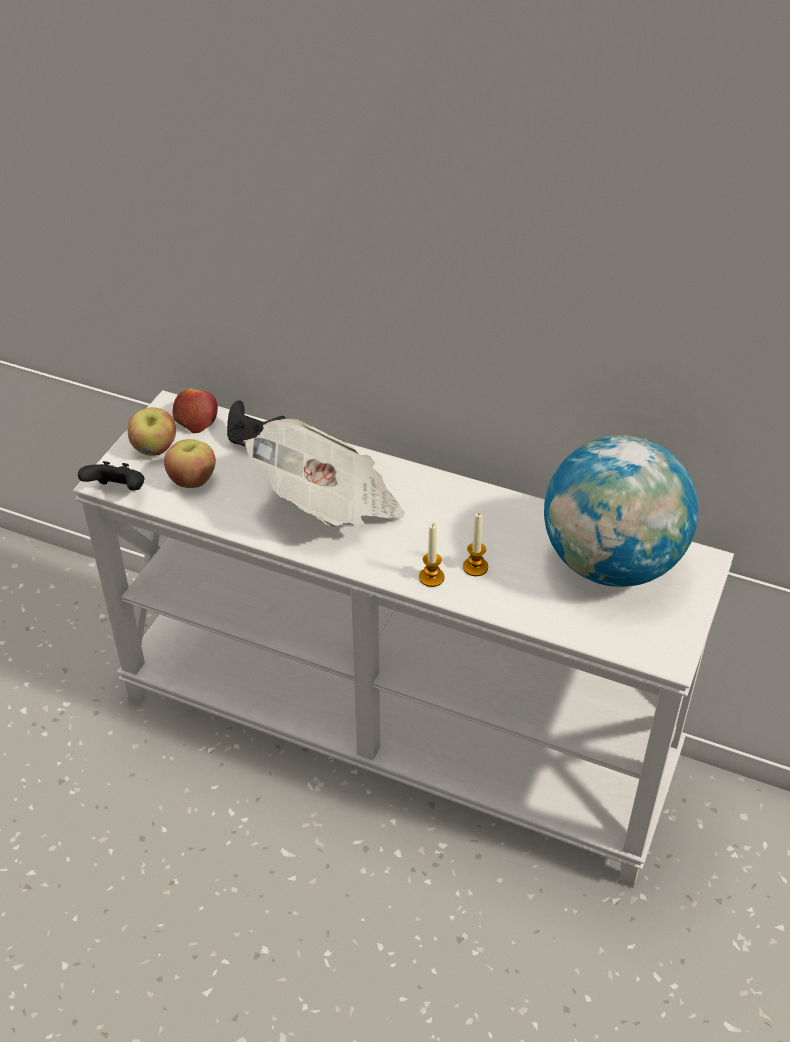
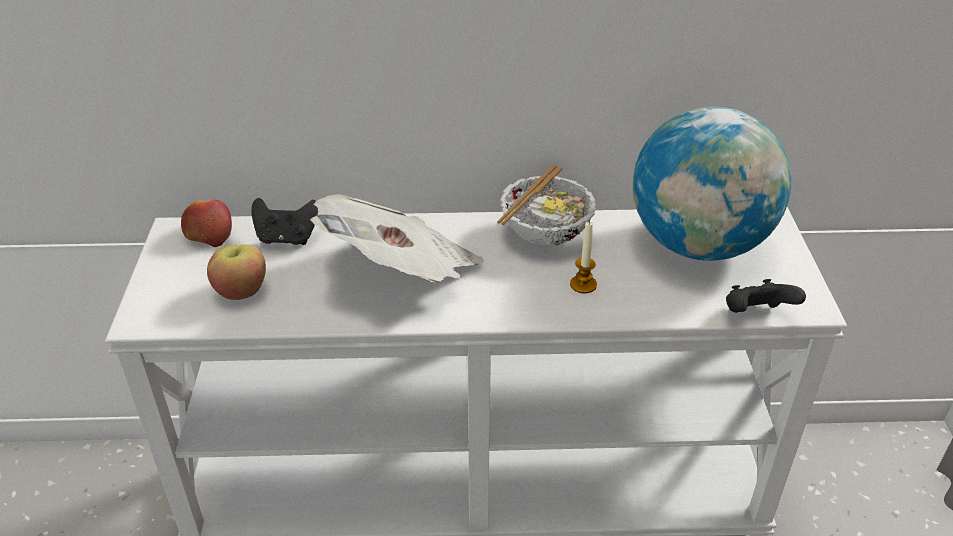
camera: 25 degrees left, 5 degrees down
(118, 492) = (162, 326): black game controller -> black game controller (756, 315)
(155, 449) = (180, 273): apple -> none
(431, 577) = (549, 307): candle -> none
(477, 506) = (544, 232): none -> bowl

